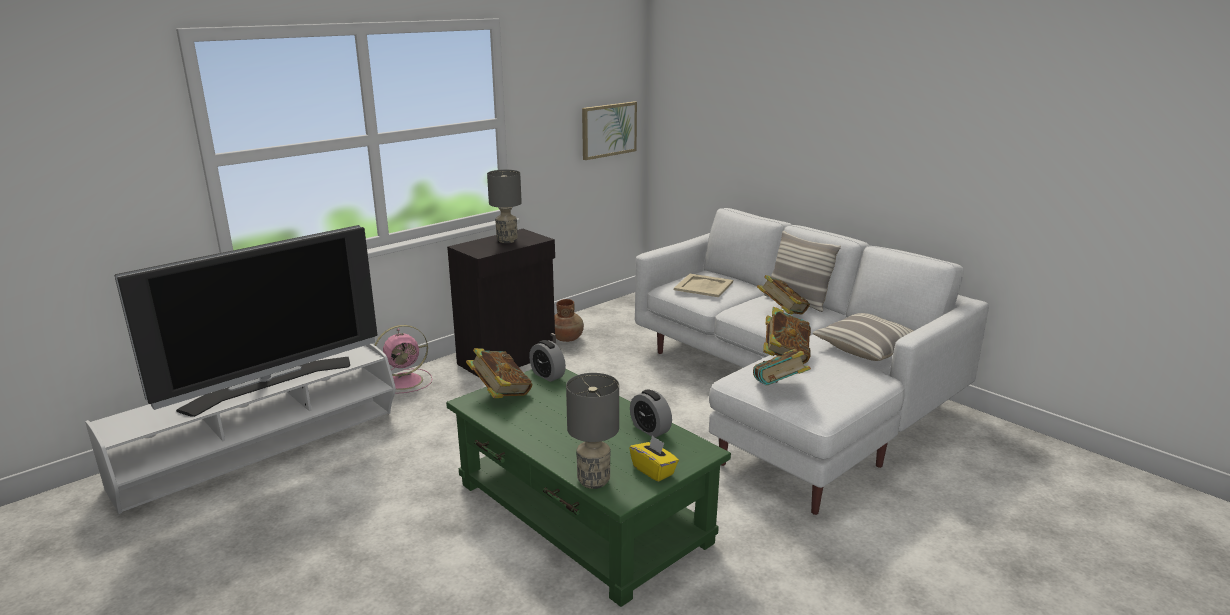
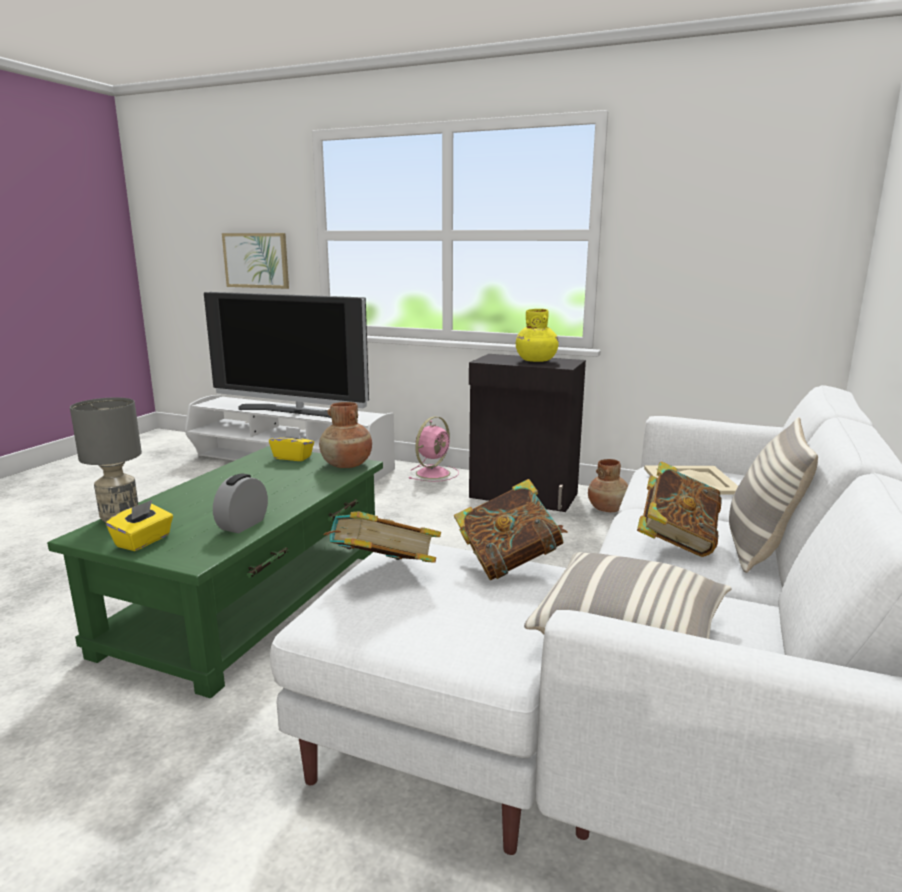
camera: 65 degrees right, 5 degrees down
(406, 381) = (434, 473): pink fan -> pink fan turned 90 degrees counterclockwise
(500, 394) = (293, 457): book -> yellow tissue box
(506, 240) = (536, 361): grey table lamp -> yellow vase
(547, 375) = (346, 465): alarm clock -> brown vase
(608, 130) = (777, 265): picture -> picture (256, 260)

